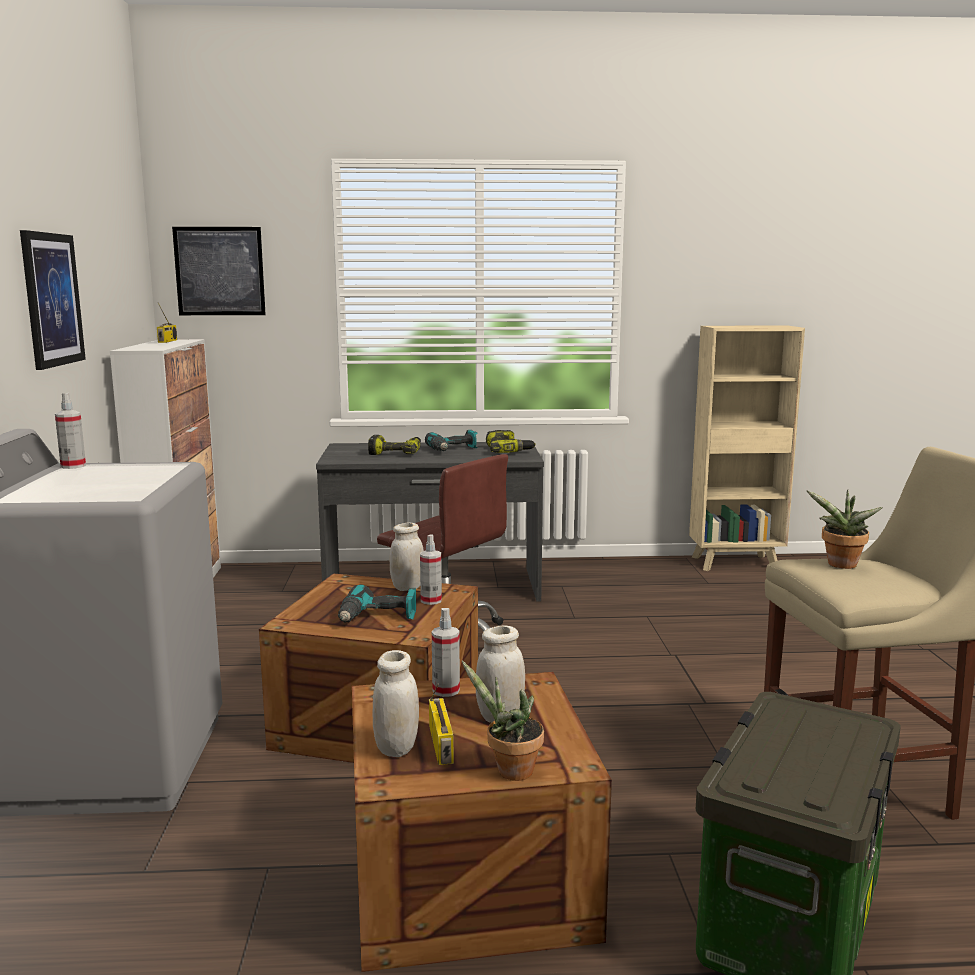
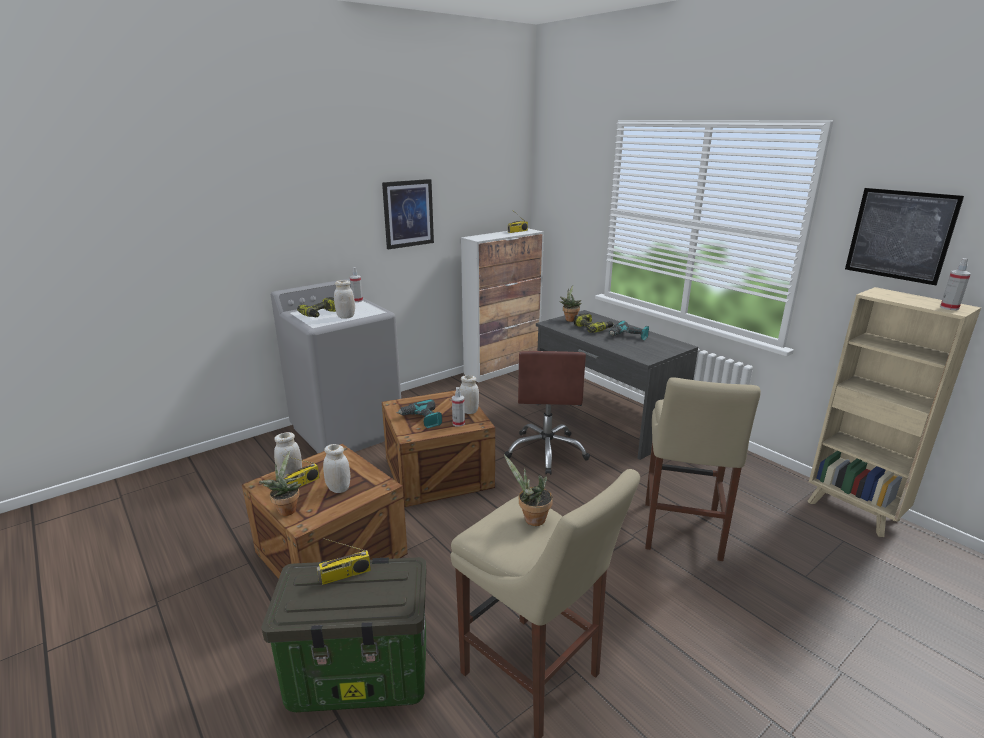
camera: 55 degrees right, 10 degrees up
(141, 480) = (346, 316): none -> white jar
(219, 271) = (558, 191): picture -> picture (900, 235)
(344, 452) = (569, 319): none -> potted plant
(446, 690) = (355, 466): spray bottle -> spray bottle (949, 308)
(508, 450) = (656, 349): power drill -> power drill (321, 314)
(693, 633) = (681, 533): none -> beige stool
(771, 745) = (345, 575): none -> radio

